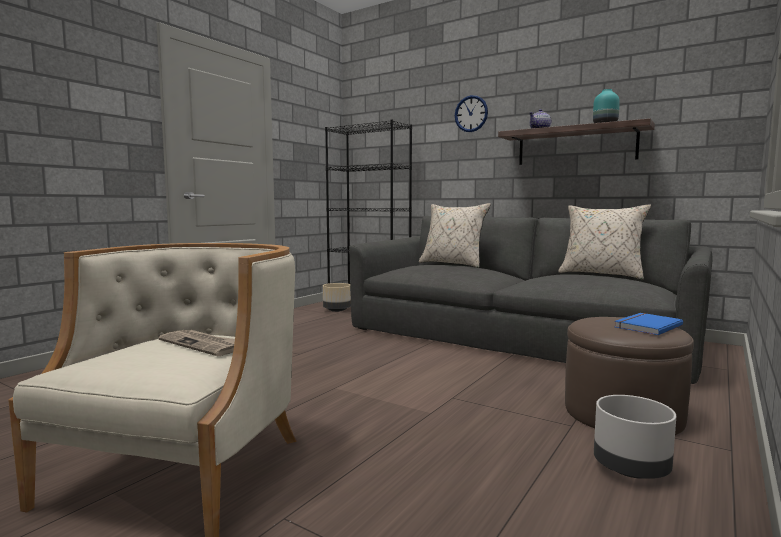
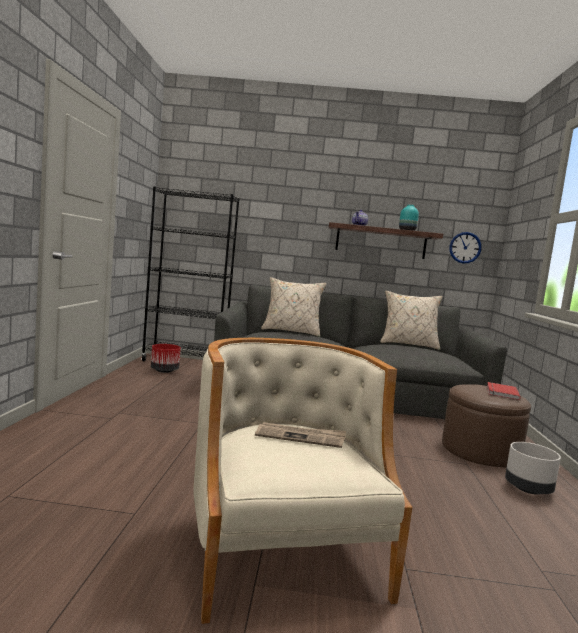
camera: 30 degrees left, 0 degrees up
(337, 310) = (164, 371): beige planter -> red planter
(471, 113) = (296, 199): wall clock -> wall clock (465, 247)
(646, 326) = (501, 392): blue book -> red book

